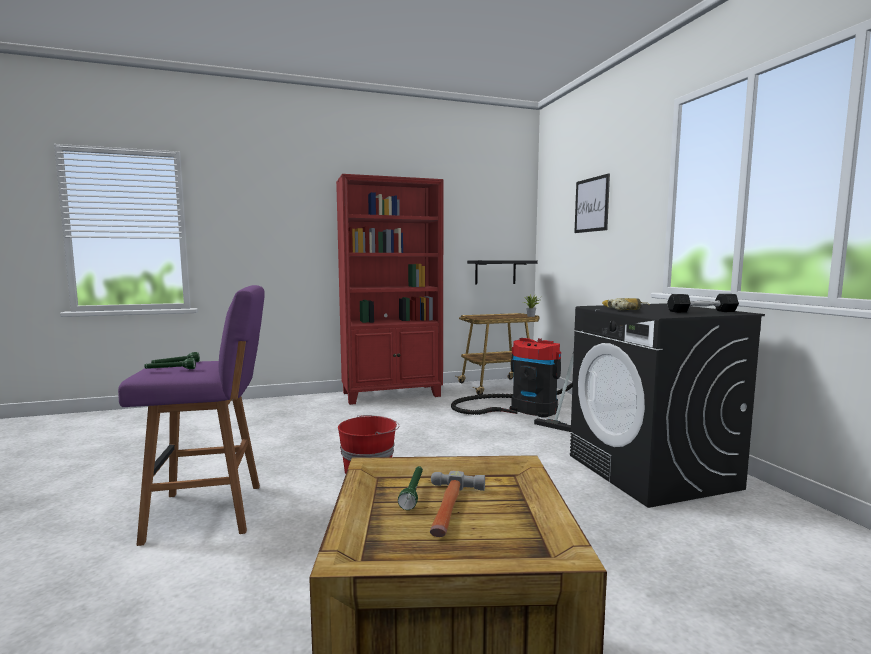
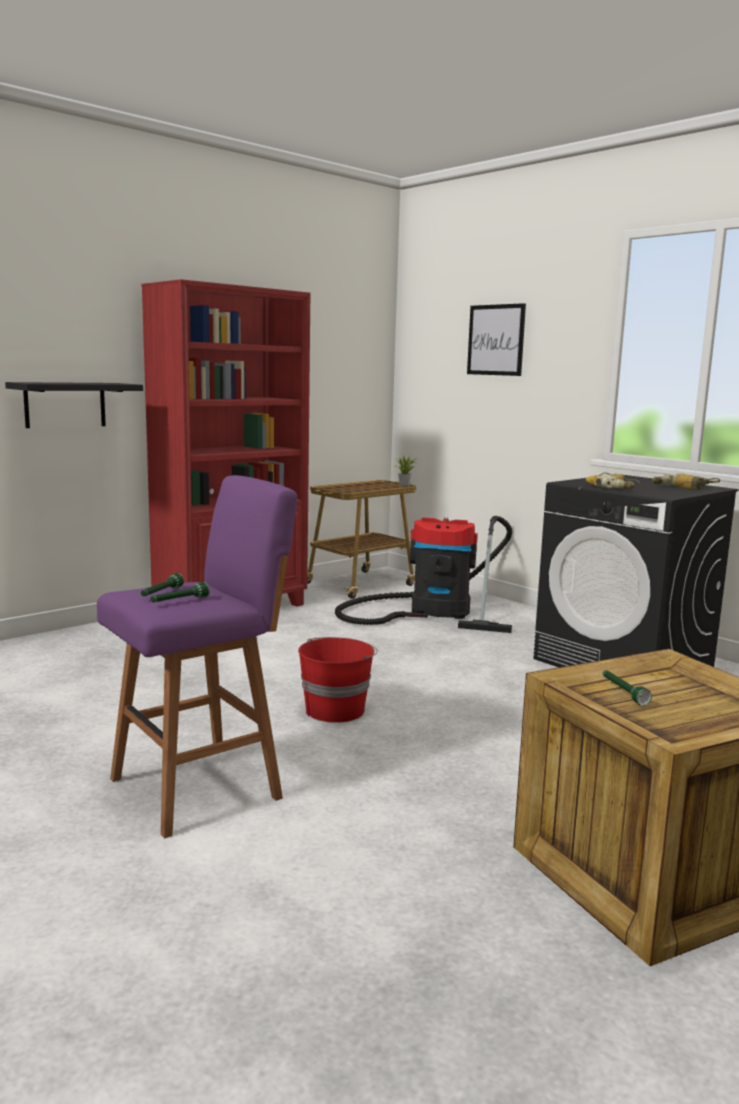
camera: 25 degrees left, 5 degrees up
(450, 509) = (668, 700): hammer -> none
(495, 272) = (347, 422): black shelf -> black shelf (65, 404)
(702, 311) = (683, 488): black dumbbell -> power drill

